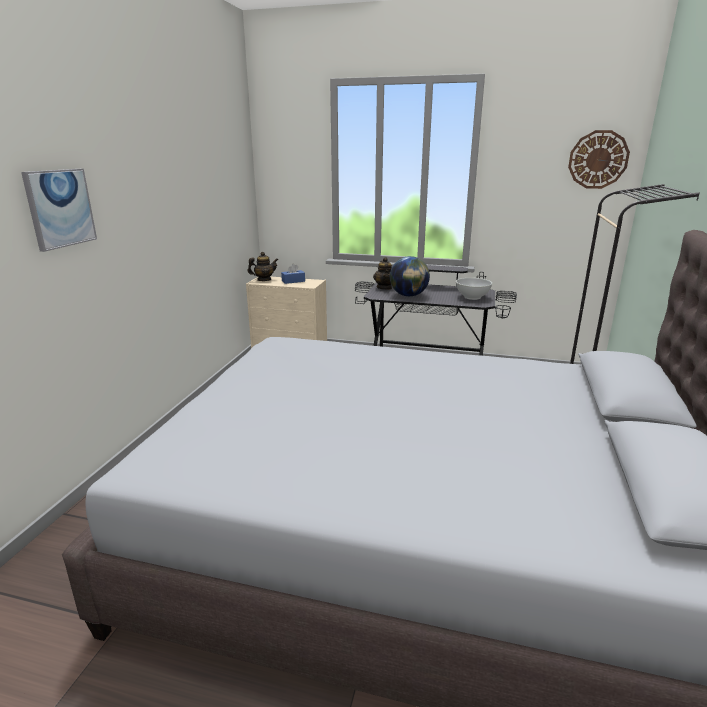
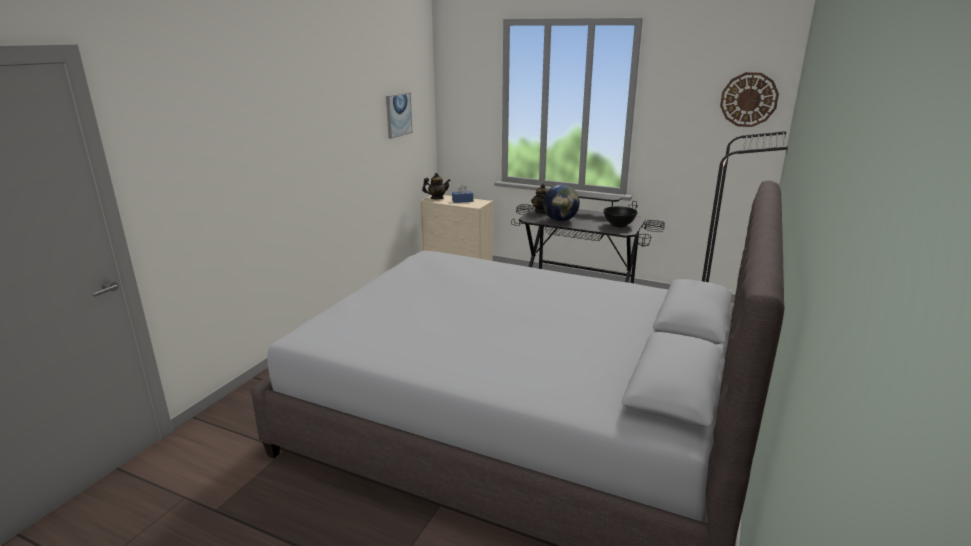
camera: 10 degrees right, 0 degrees up
(60, 208) = (266, 144): picture -> picture (398, 115)
(472, 297) = (618, 225): white bowl -> black bowl

